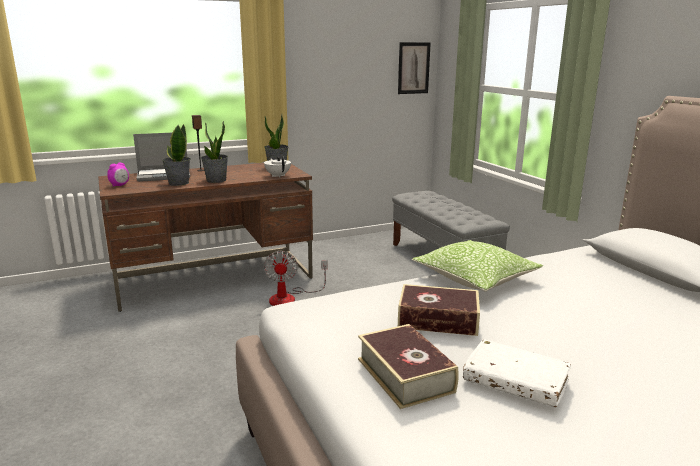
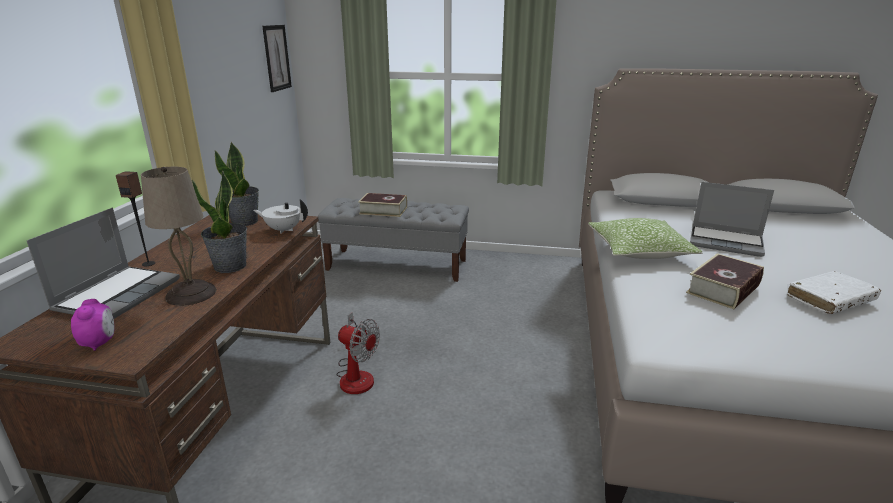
camera: 55 degrees left, 5 degrees up
(178, 183) = (190, 293): potted plant -> beige table lamp
(405, 375) = (818, 334): book -> book (383, 210)
(585, 313) = (726, 242): none -> laptop

